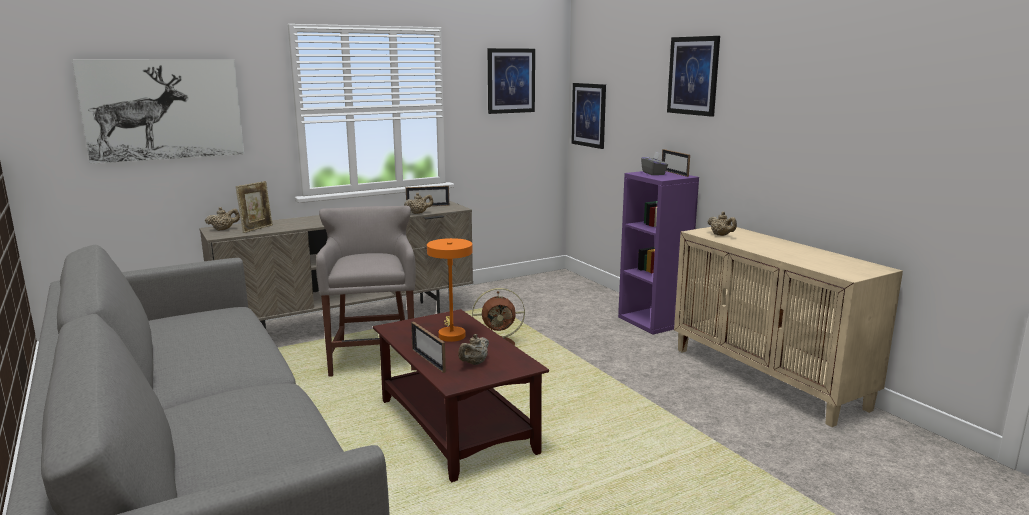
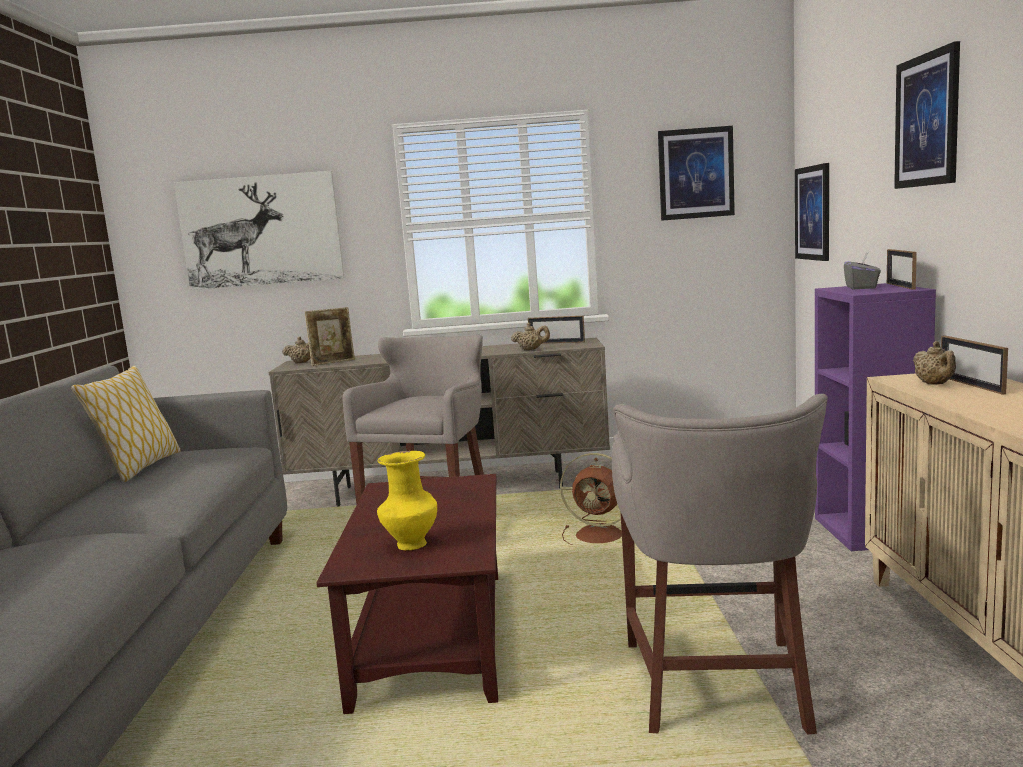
camera: 30 degrees right, 5 degrees down
(166, 335) = (139, 468): none -> pillow
(428, 360) = (363, 533): picture frame -> picture frame (971, 385)
(451, 334) = (437, 503): orange table lamp -> none
(474, 363) = (410, 545): beige teapot -> yellow vase
(650, 420) = (718, 688): none -> grey stool

